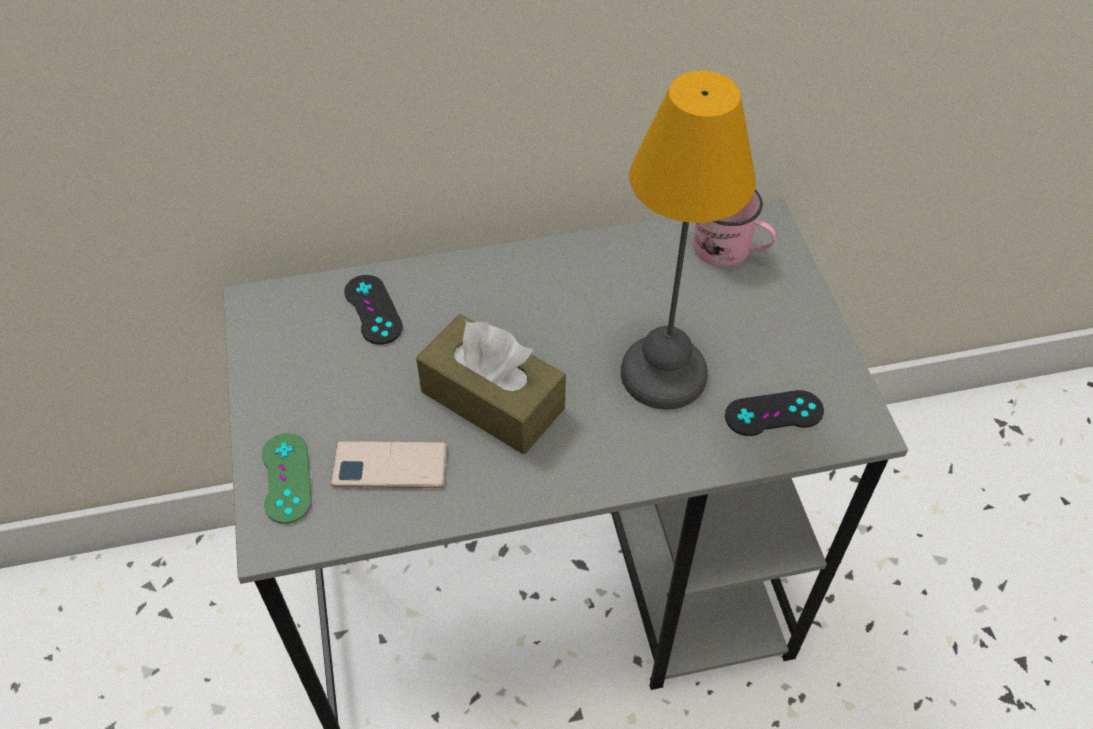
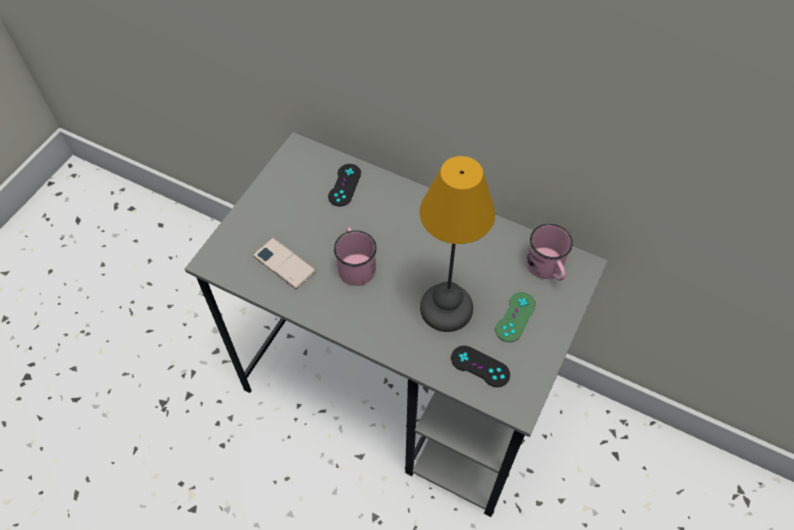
camera: 40 degrees right, 5 degrees up
(286, 478) = (239, 239): green game controller -> green game controller (515, 317)
(492, 400) = (355, 264): brown tissue box -> pink mug

